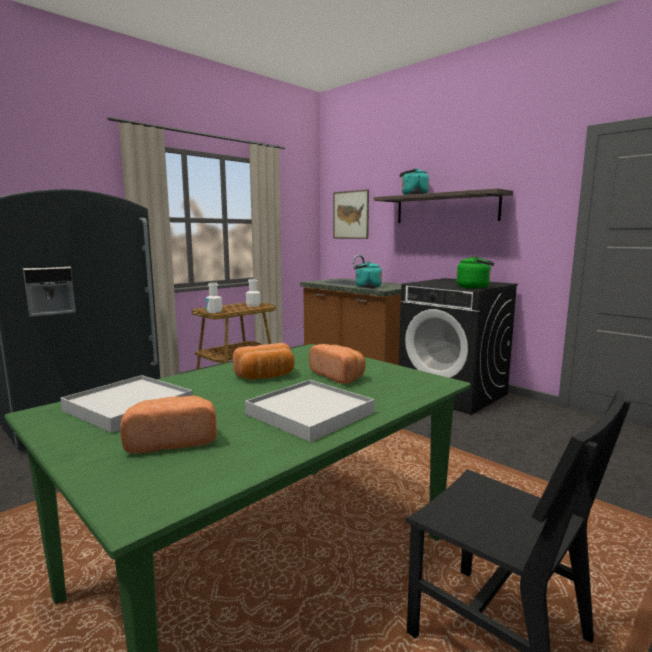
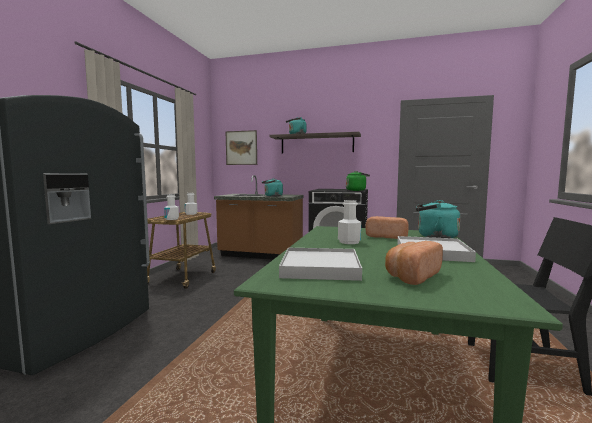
camera: 30 degrees left, 5 degrees down
(266, 376) = (349, 242): bread -> white bottle
(405, 388) = (434, 237): none -> turquoise kettle

